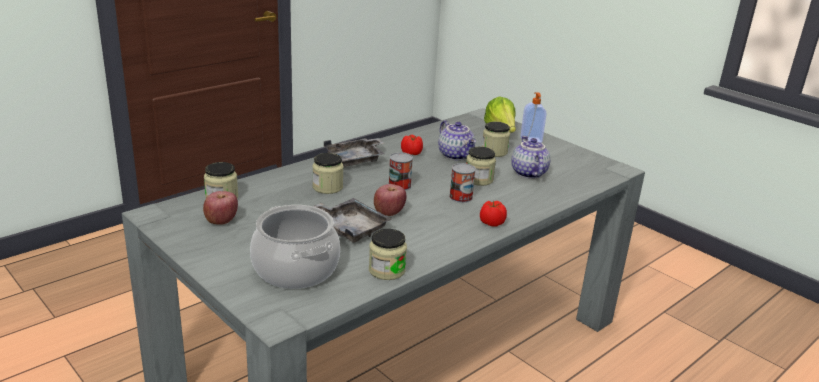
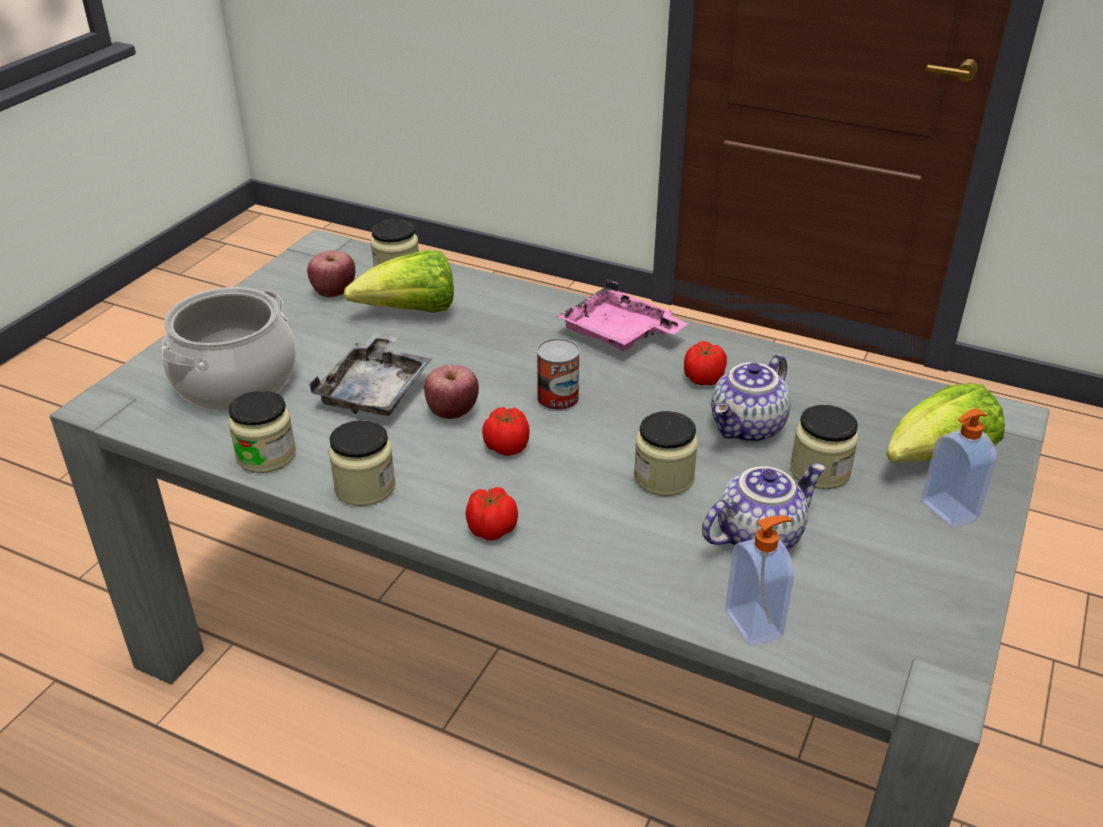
camera: 70 degrees right, 10 degrees up
(274, 203) = (410, 312): none -> lettuce
(327, 187) = (495, 337): jar -> jar (365, 487)
(356, 160) = (619, 334): grey tray -> pink tray
(430, 205) = (507, 446): none -> tomato
(460, 197) = (568, 472): can -> none
(577, 187) = (755, 623): none -> soap dispenser

